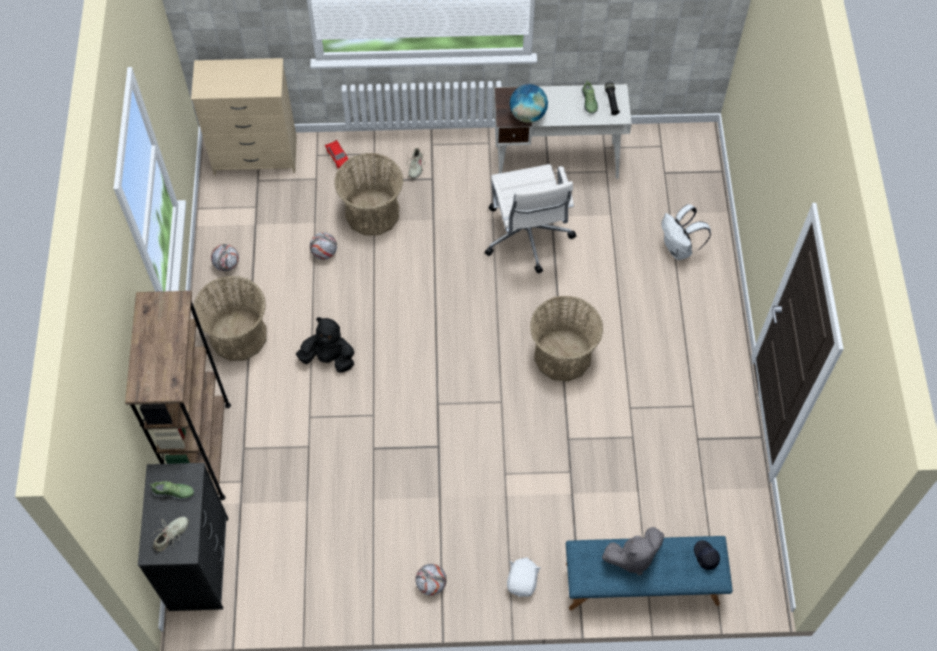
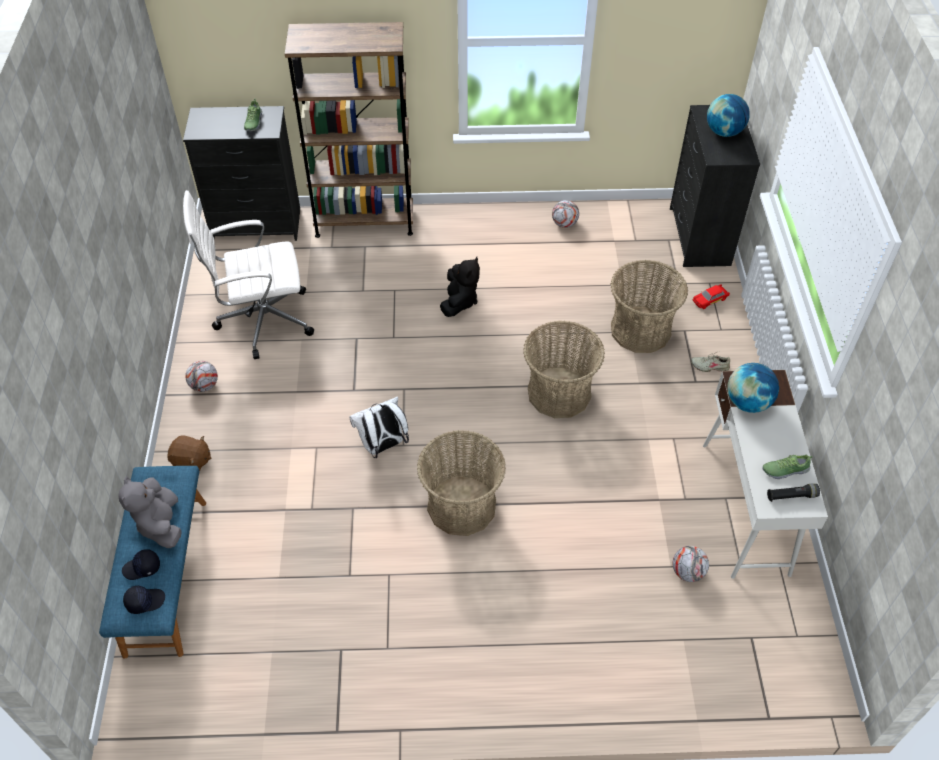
camera: 90 degrees right, 10 degrees down
(171, 535) = (212, 123): beige shoe -> none
(235, 78) = (724, 132): none -> globe
(238, 336) = (484, 236): basket -> basket (559, 393)
(255, 156) = (698, 236): beige dresser -> black dresser
(324, 253) = (585, 293): football -> football (687, 572)
(522, 581) = (191, 461): white plush toy -> brown plush toy
(527, 237) = (625, 473): white office chair -> white office chair (262, 320)
(676, 564) = (142, 568): none -> black cap
(679, 249) = (625, 648): white backpack -> white backpack (383, 446)

